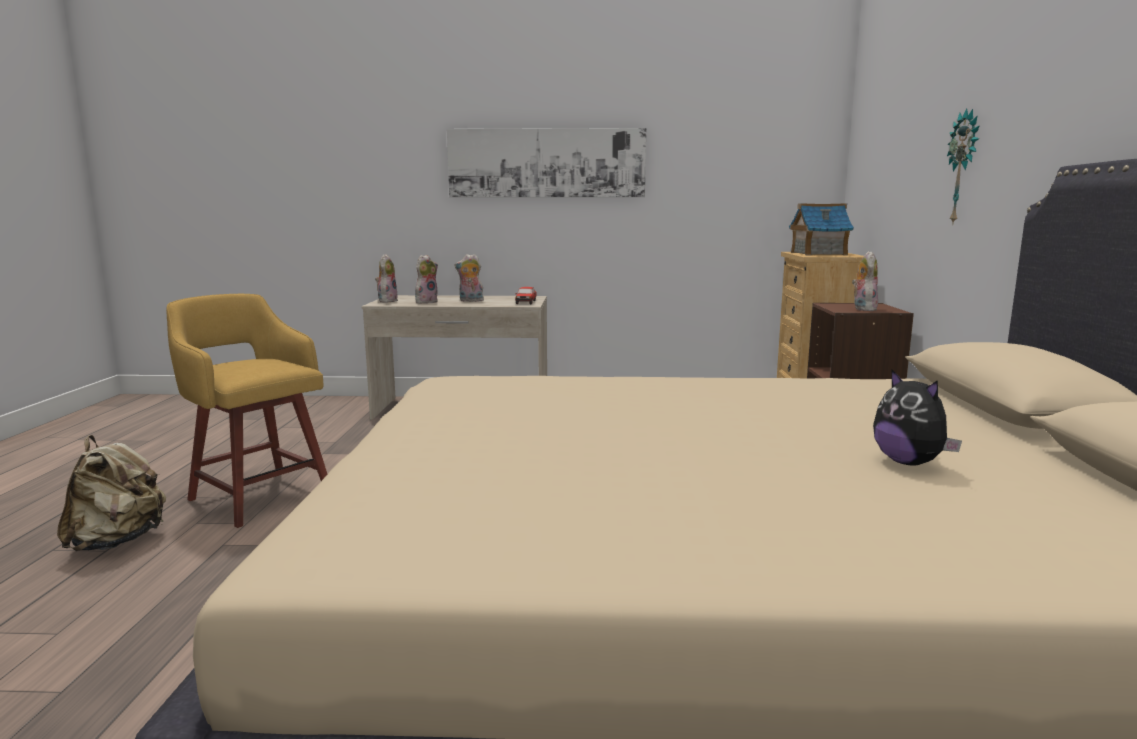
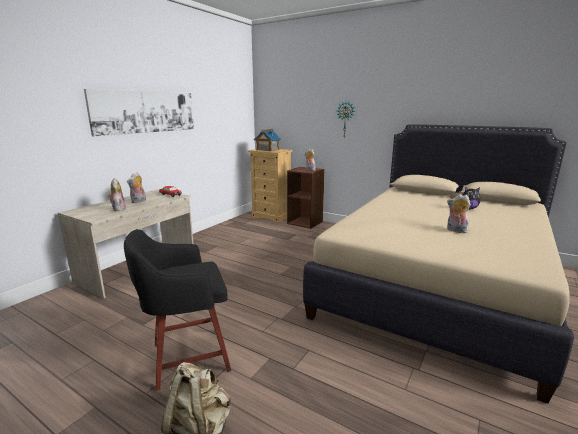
camera: 60 degrees left, 5 degrees up
(259, 495) = (187, 357): yellow stool -> black stool
(387, 301) = (87, 215): plush toy -> plush toy (455, 231)

